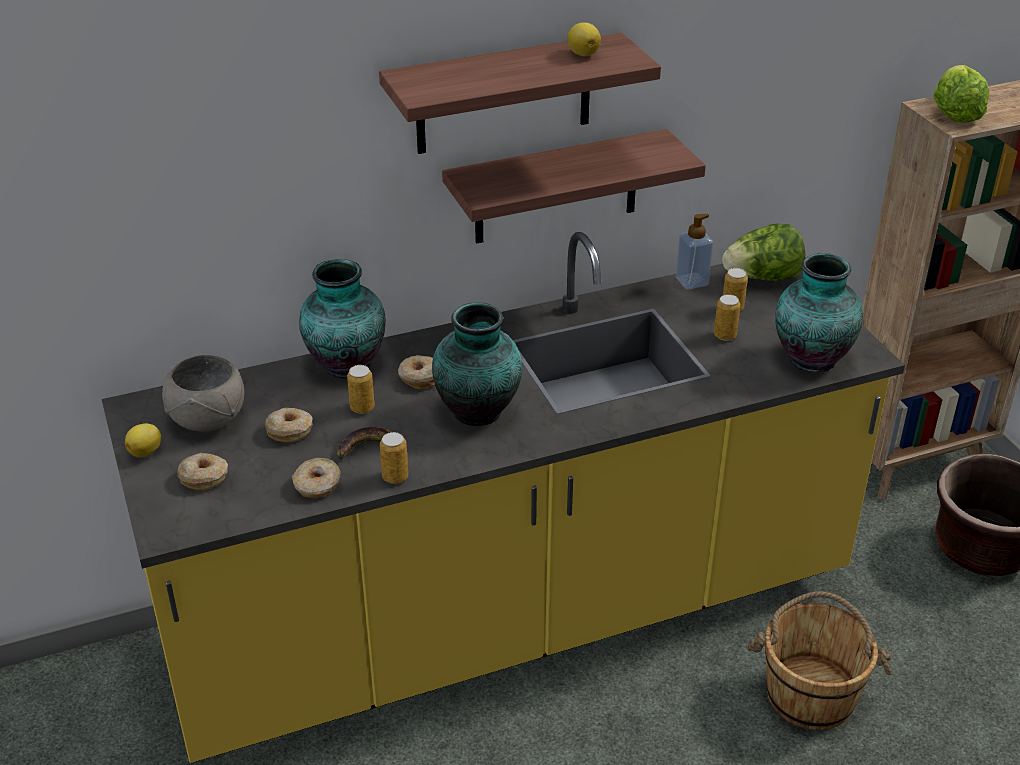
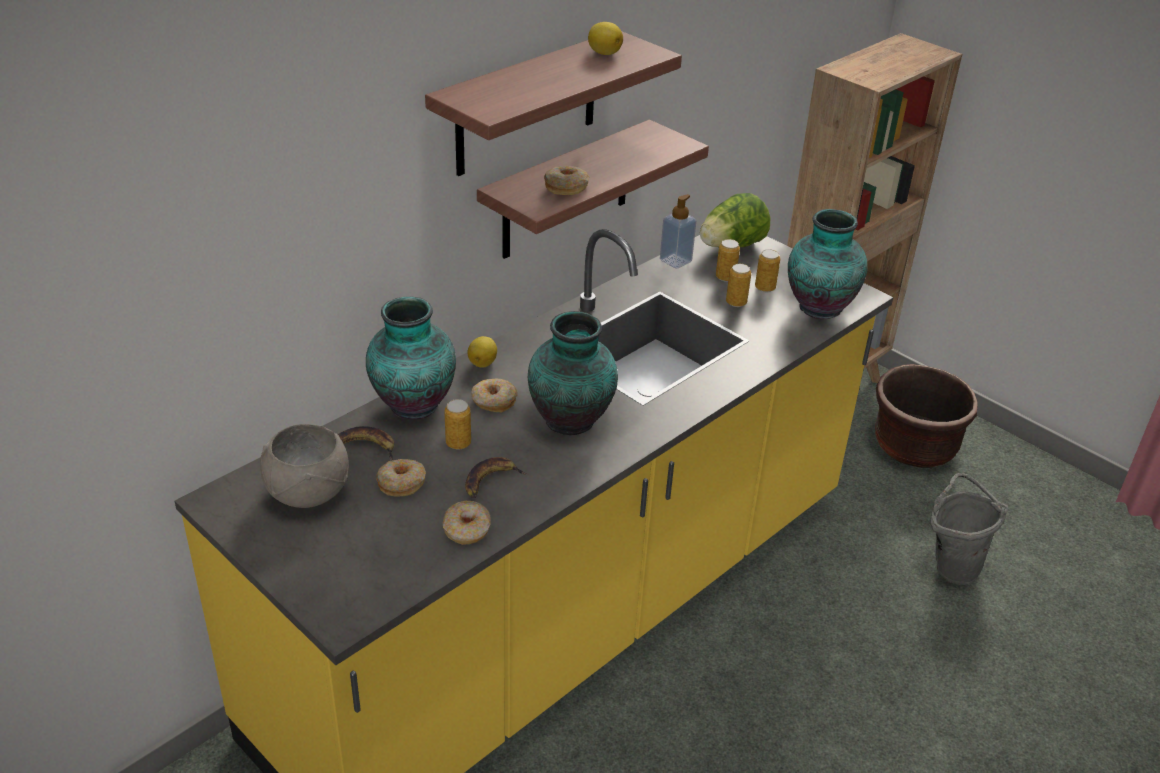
camera: 25 degrees left, 0 degrees up
(146, 452) = (264, 543): lemon -> lemon (483, 363)
(204, 477) = (345, 553): donut -> donut (566, 187)
(280, 391) = (364, 447): none -> banana
(395, 477) = (537, 502): can -> can (765, 288)
(810, 693) = (855, 605): brown bucket -> none
(947, 684) = (951, 565): none -> grey bucket
(955, 112) = (864, 71): lettuce -> none

